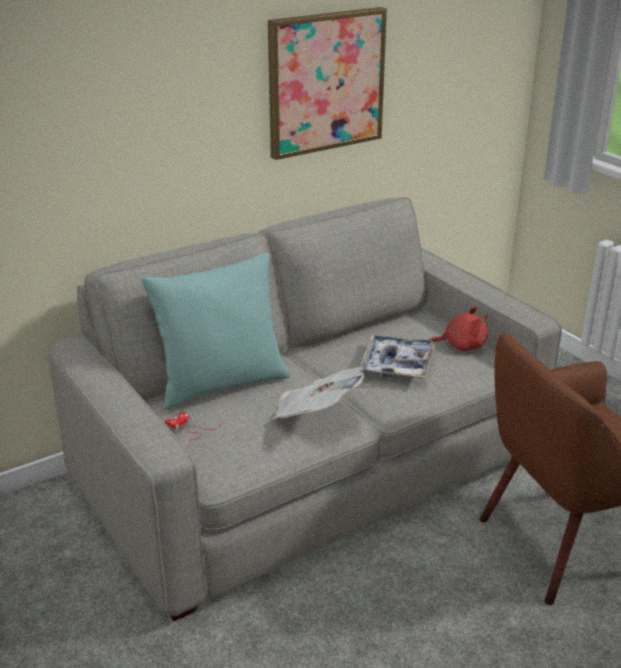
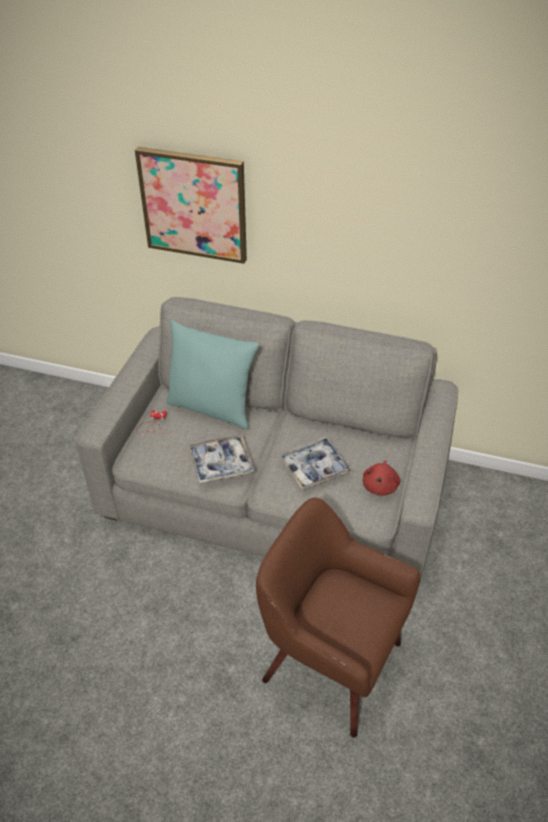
camera: 50 degrees right, 15 degrees up
(316, 413) = (221, 463): newspaper -> tray
(325, 82) = (392, 232): picture -> picture (194, 205)
(461, 346) = (380, 485): red plush toy -> red plush toy turned 60 degrees clockwise

